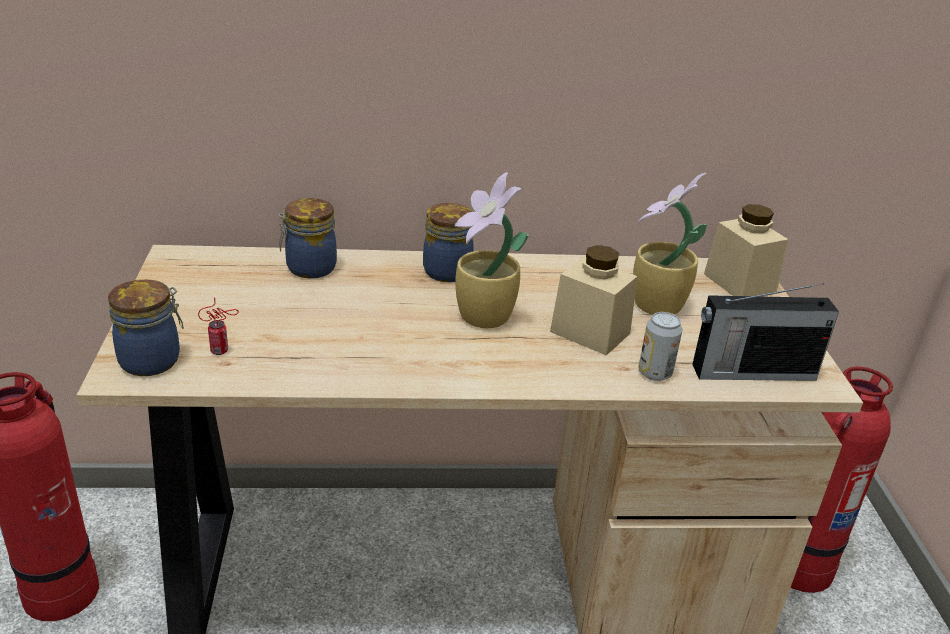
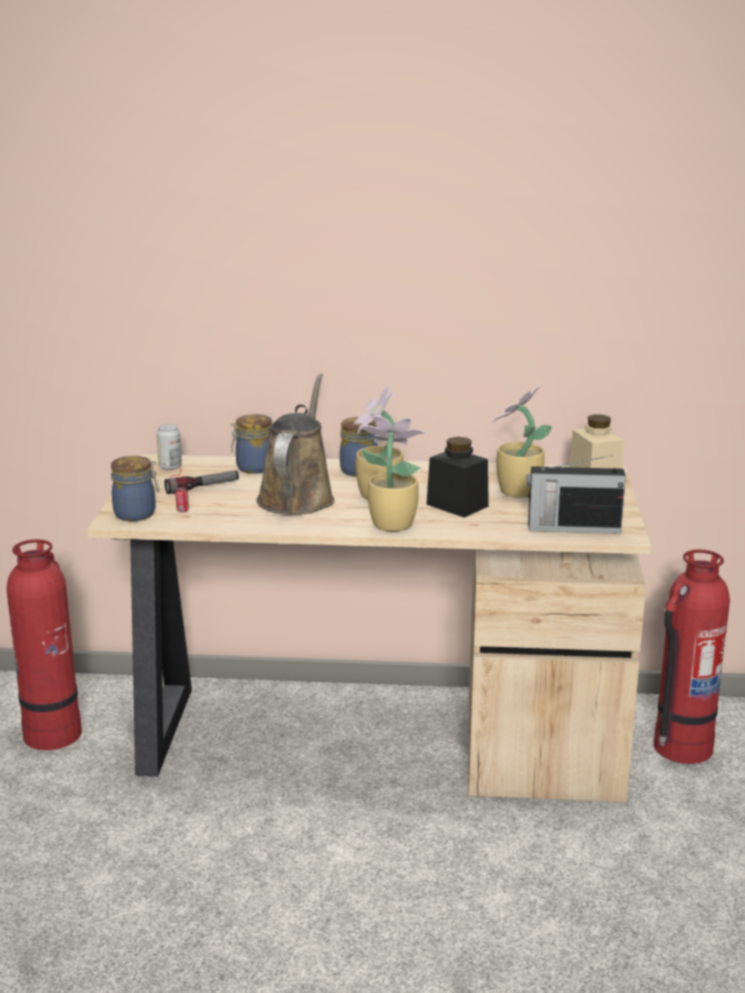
camera: 10 degrees right, 10 degrees down
(244, 305) = (202, 487): none -> flashlight
(377, 321) = (297, 497): none -> brown watering can
(514, 371) = (390, 524): none -> potted plant
(590, 332) = (457, 505): beige jar -> black jar
(654, 373) = (496, 527): can -> can (170, 467)

